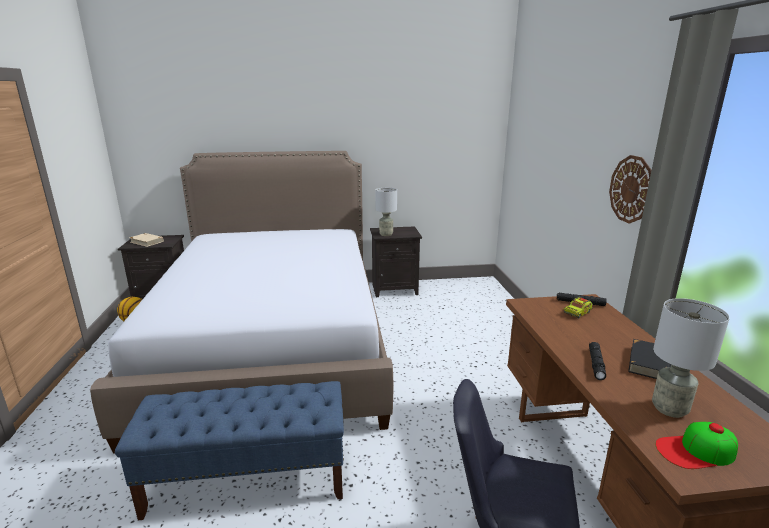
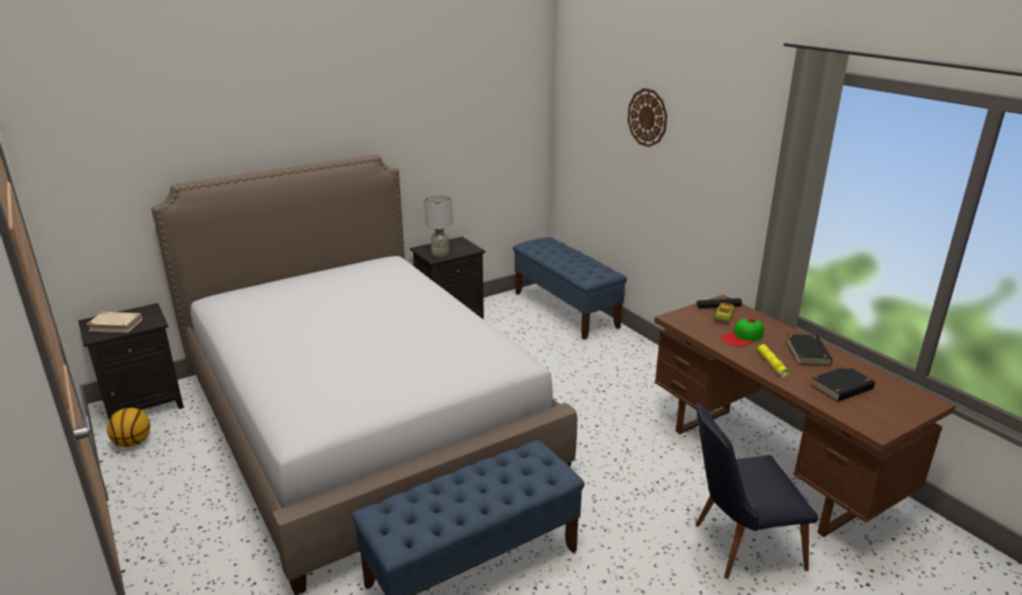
camera: 25 degrees left, 5 degrees up
(490, 299) = (565, 310): none -> blue bench
(596, 364) = (771, 364): black flashlight -> yellow flashlight
(631, 189) = (746, 190): wall clock -> wall clock (647, 117)
(669, 409) = (842, 387): grey table lamp -> black book
(696, 451) = (874, 413): cap -> cap (742, 337)

